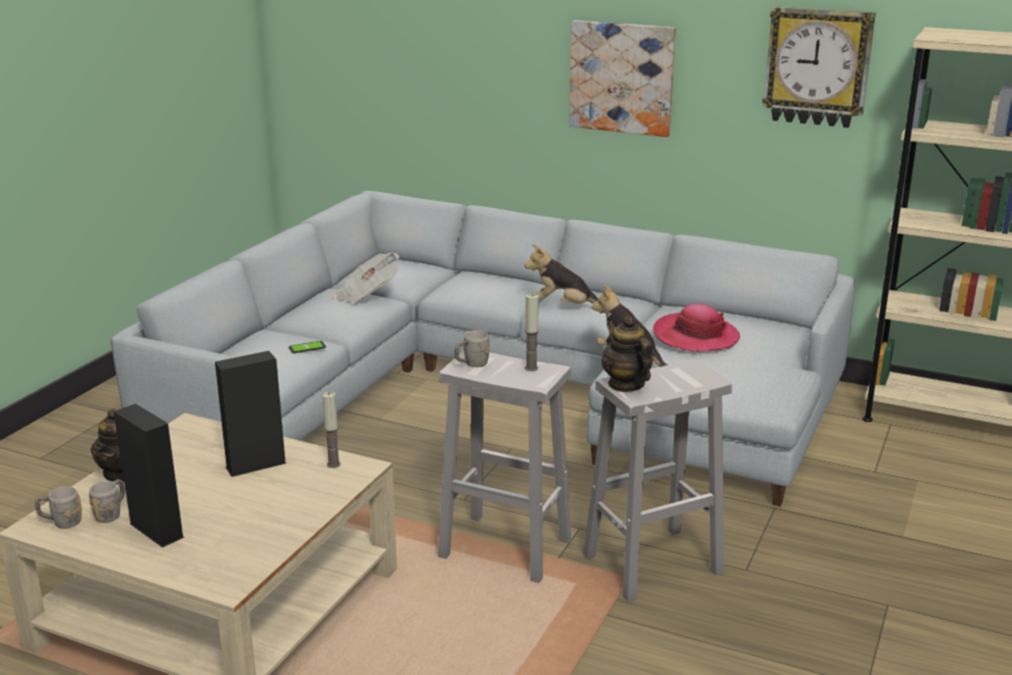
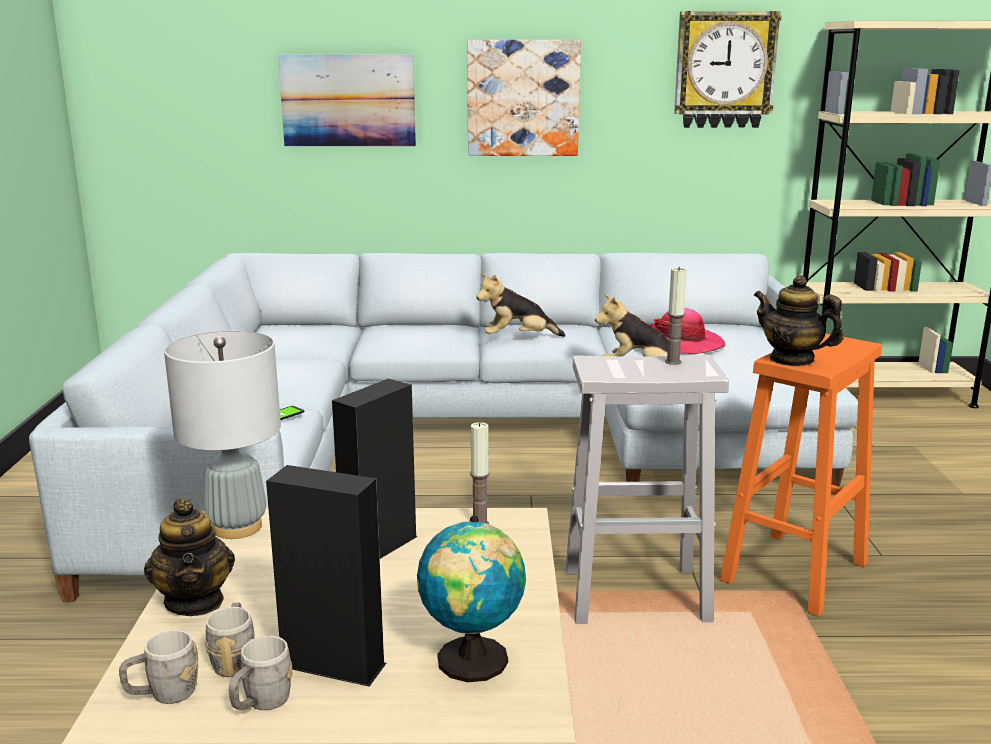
camera: 25 degrees left, 5 degrees down
(189, 430) = (237, 527): none -> grey table lamp
(228, 550) = (472, 663): none -> globe
(366, 295) = (292, 357): newspaper -> none
(472, 66) = (348, 100): none -> picture
(472, 364) = (605, 368): grey mug -> grey mug (261, 704)
(650, 564) = (794, 573): white stool -> orange stool

